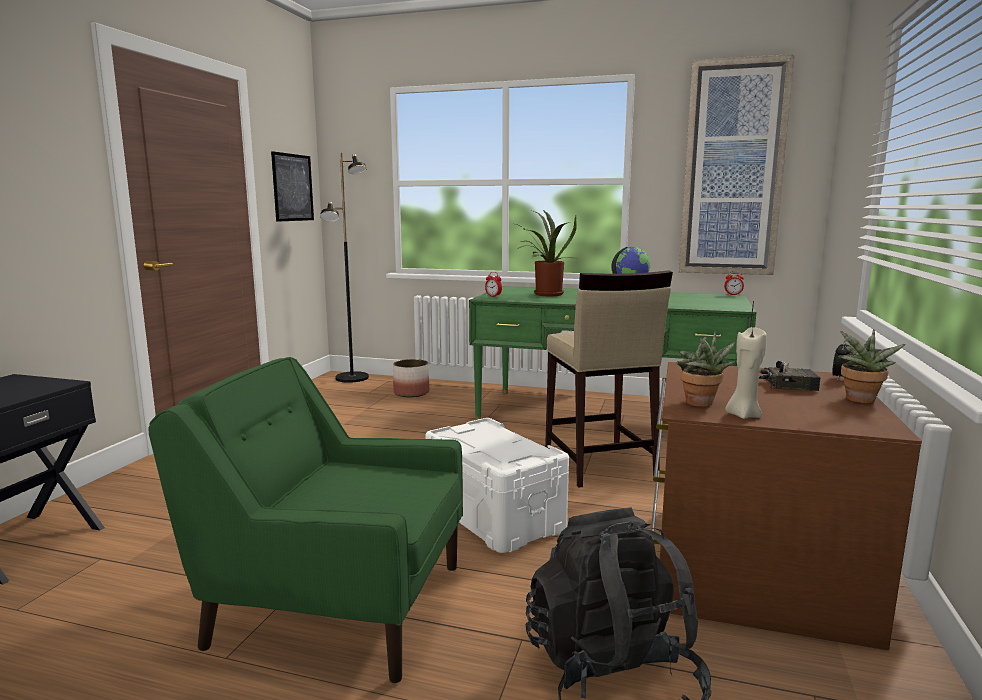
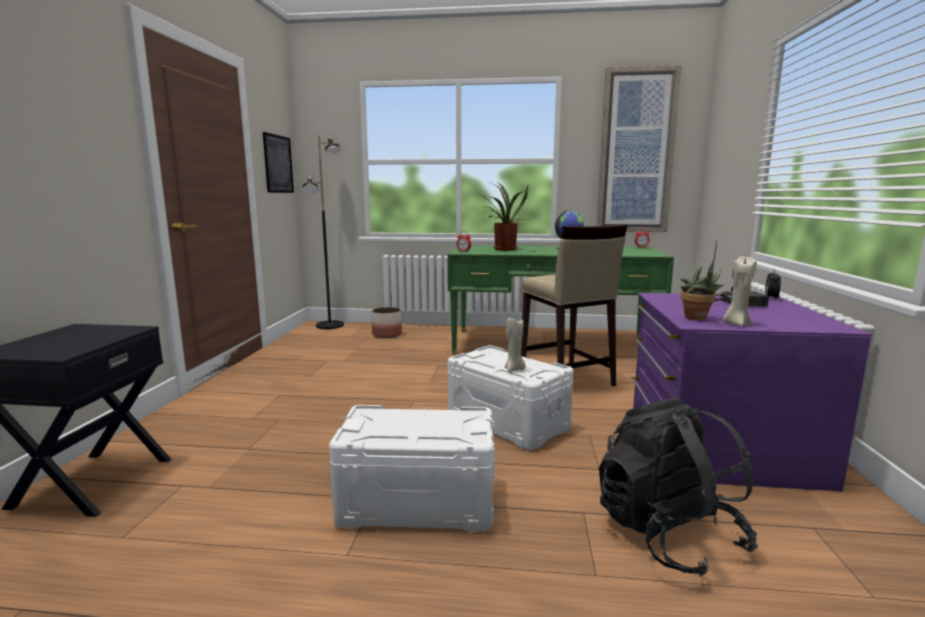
camera: 10 degrees left, 0 degrees up
(335, 604) = (417, 501): green armchair -> white storage box
(495, 452) = (514, 369): none -> beige candle
(750, 567) = (717, 443): brown dresser -> purple dresser
(860, 400) = (801, 311): potted plant -> none

